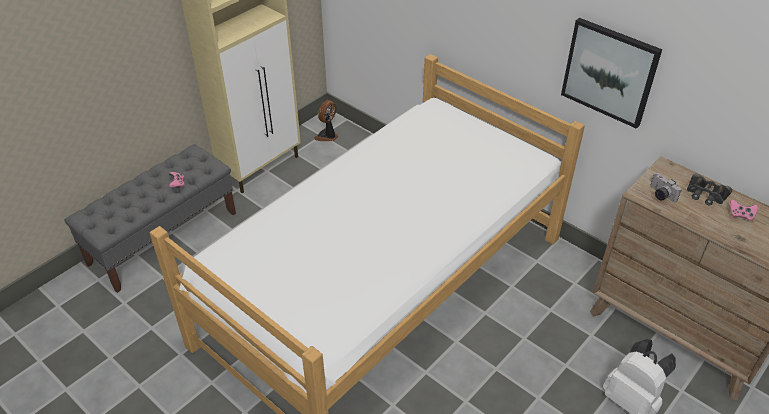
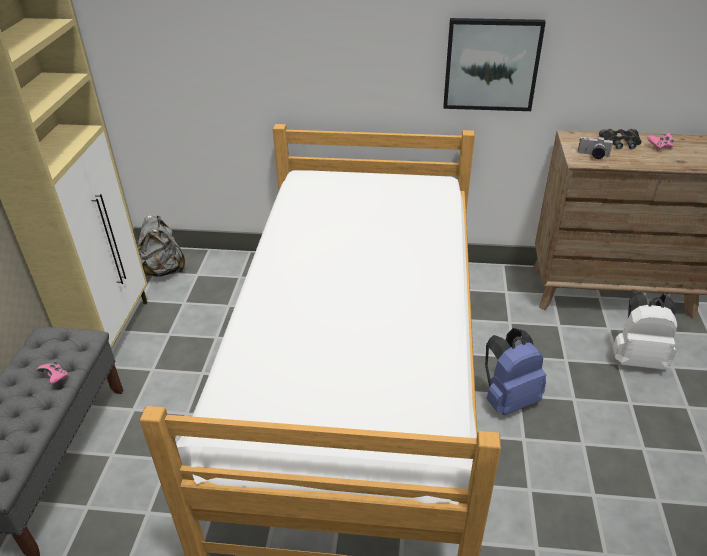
camera: 35 degrees left, 5 degrees down
(327, 136) = (163, 270): fan -> grey backpack
(485, 366) = (508, 398): none -> blue backpack

